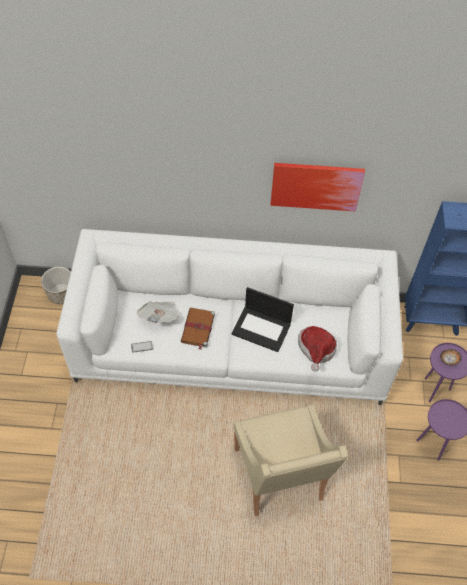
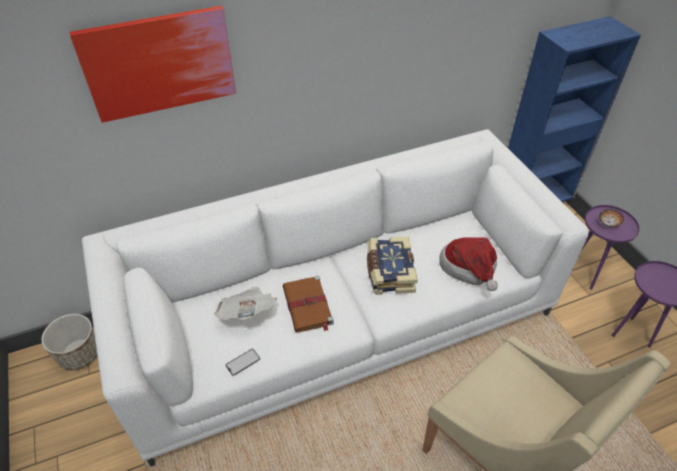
camera: 25 degrees left, 10 degrees down
(262, 328) = (389, 272): laptop -> book
(316, 186) = (394, 54): picture -> picture (159, 63)

